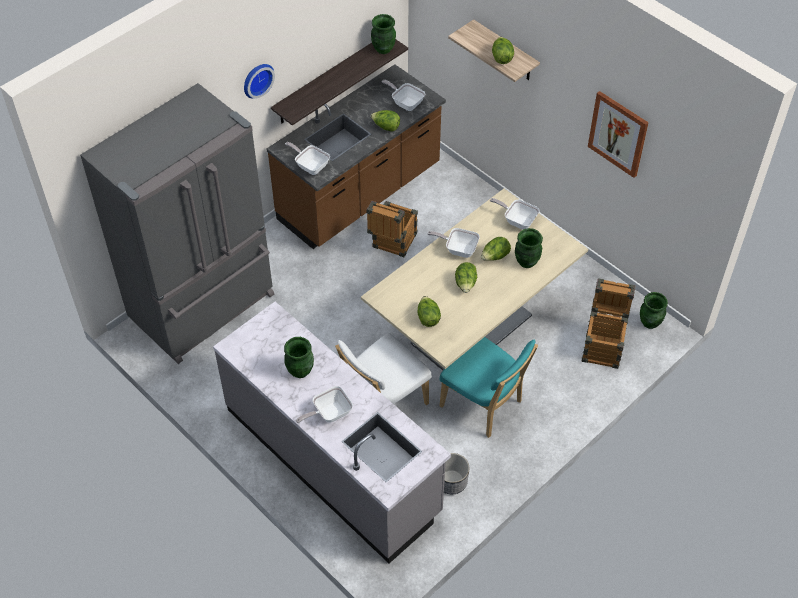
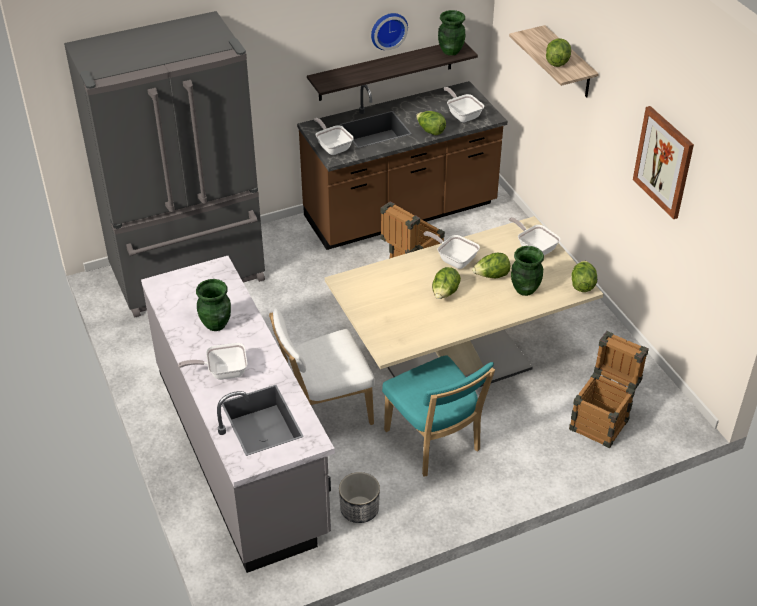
camera: 20 degrees right, 10 degrees down
(256, 79) = (291, 34): wall clock -> wall clock (388, 30)
(428, 318) = (386, 314): lettuce -> lettuce (582, 285)
(650, 323) = (669, 412): green vase -> none

